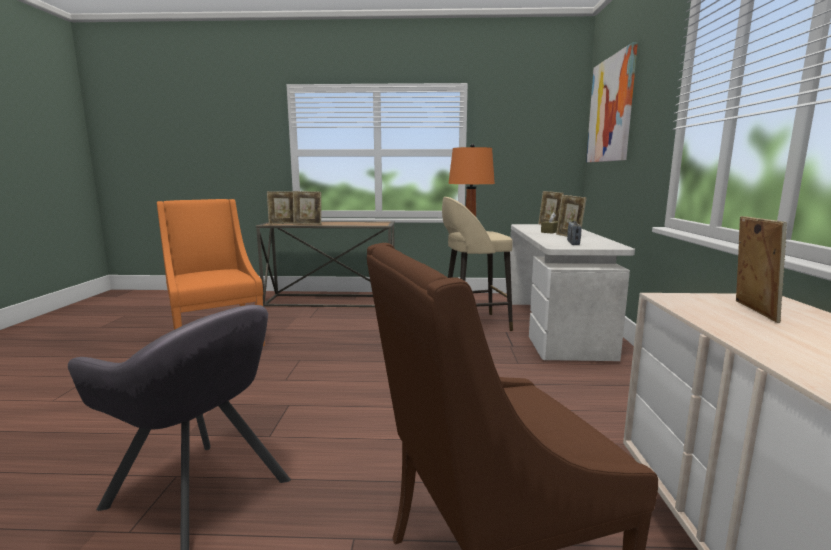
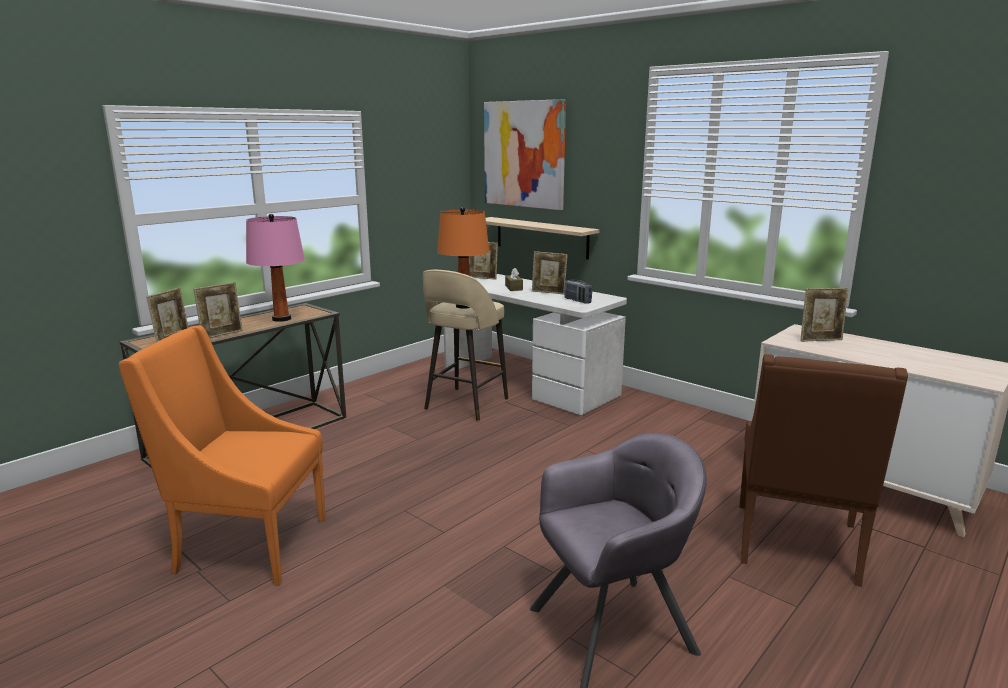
camera: 50 degrees left, 5 degrees up
(356, 224) = (281, 319): none -> pink table lamp
(612, 191) = (541, 237): none -> shelf
(751, 311) = (820, 340): picture frame -> picture frame turned 120 degrees clockwise

